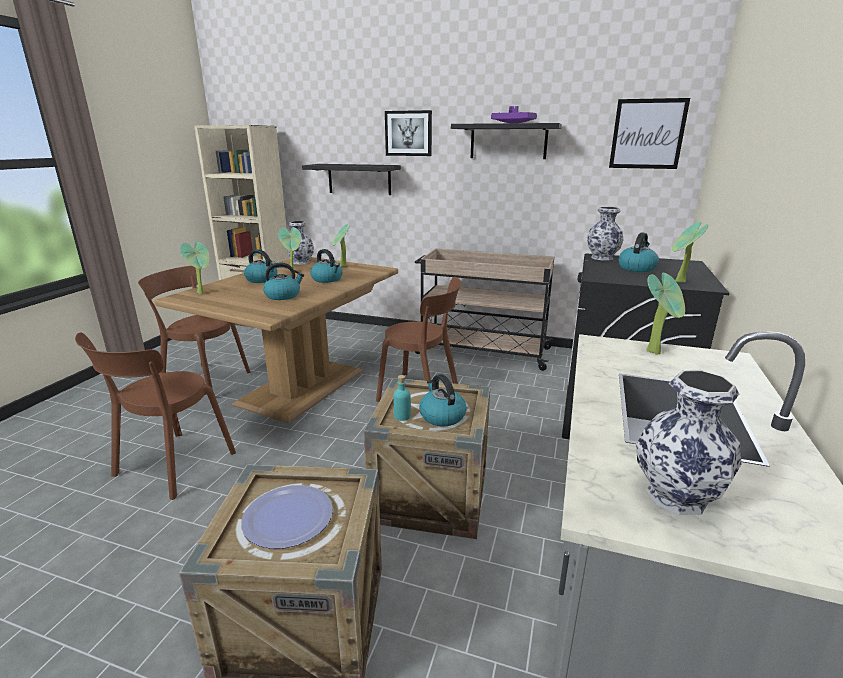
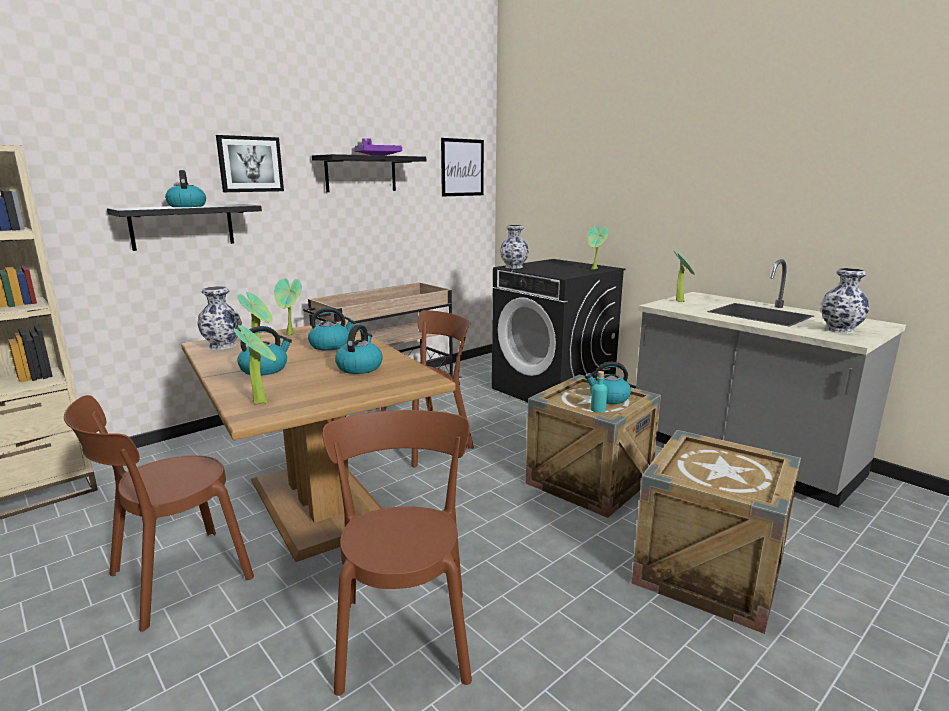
camera: 60 degrees left, 5 degrees down
(171, 467) = (404, 633): brown chair -> brown chair turned 150 degrees counterclockwise
(288, 517) = (723, 470): plate -> none
(636, 268) = (551, 268): kettle -> kettle (187, 206)

